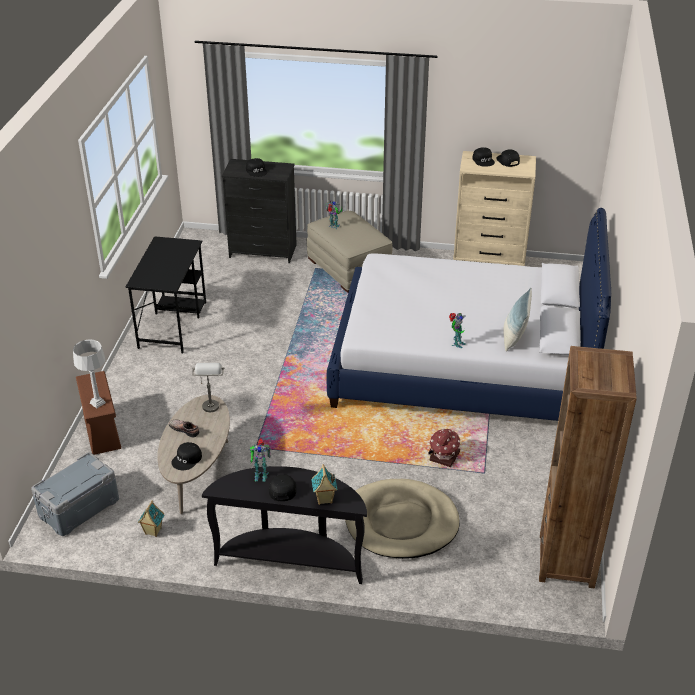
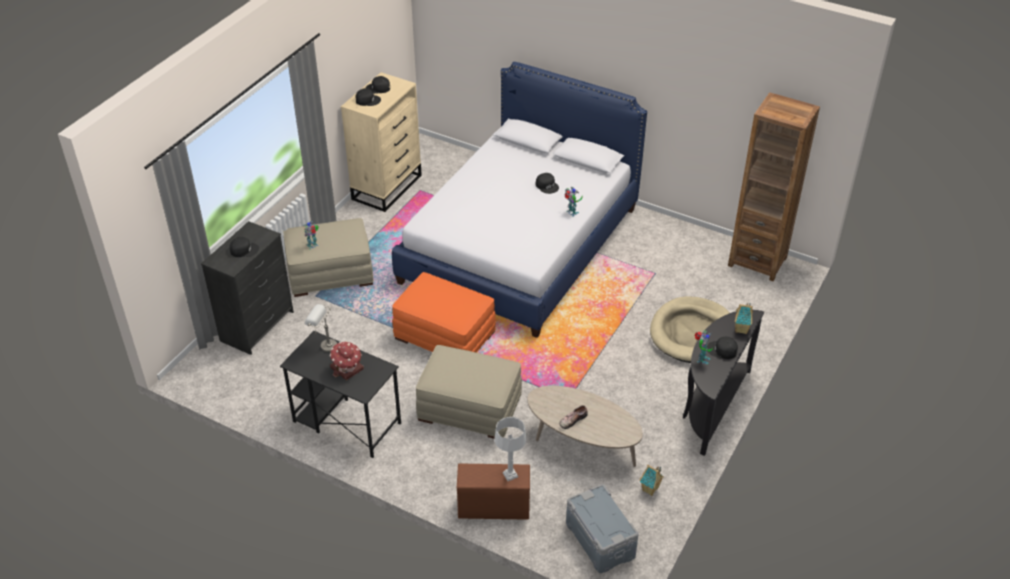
camera: 70 degrees left, 5 degrees up
(187, 459) = (614, 425): black cap -> black cap (547, 186)
(210, 403) = (541, 395): grey table lamp -> grey table lamp (323, 345)
(217, 387) = (469, 408): none -> beige ottoman
(305, 350) = (445, 335): none -> orange ottoman
(444, 456) = (628, 289): toy house -> toy house (347, 369)
(514, 338) = (579, 182): pillow -> none

